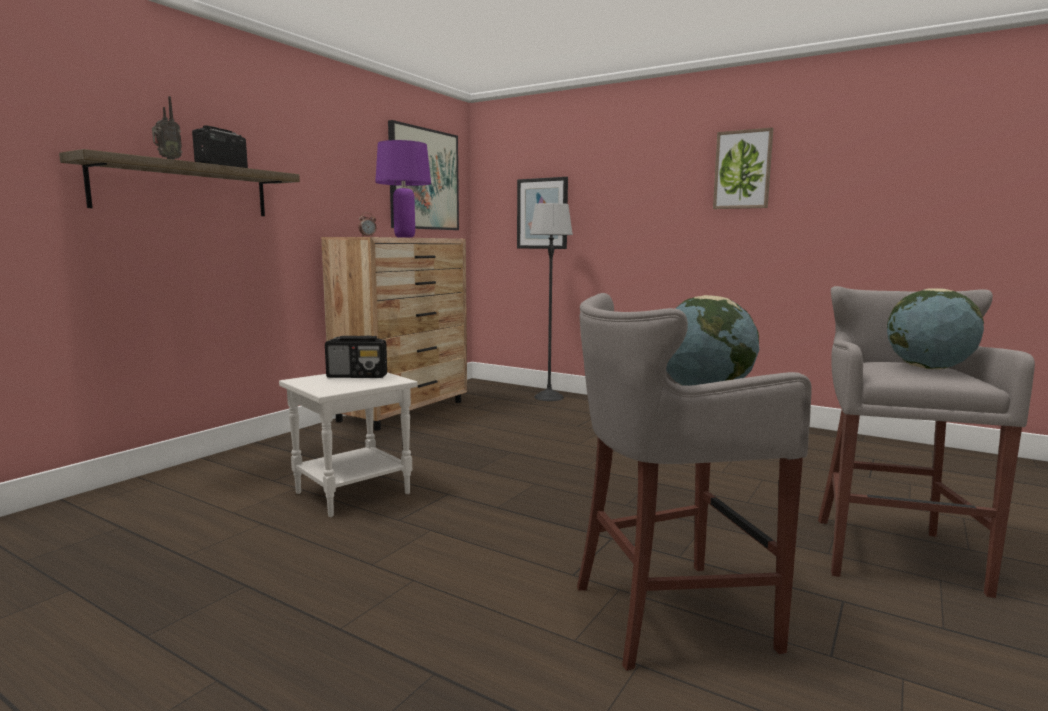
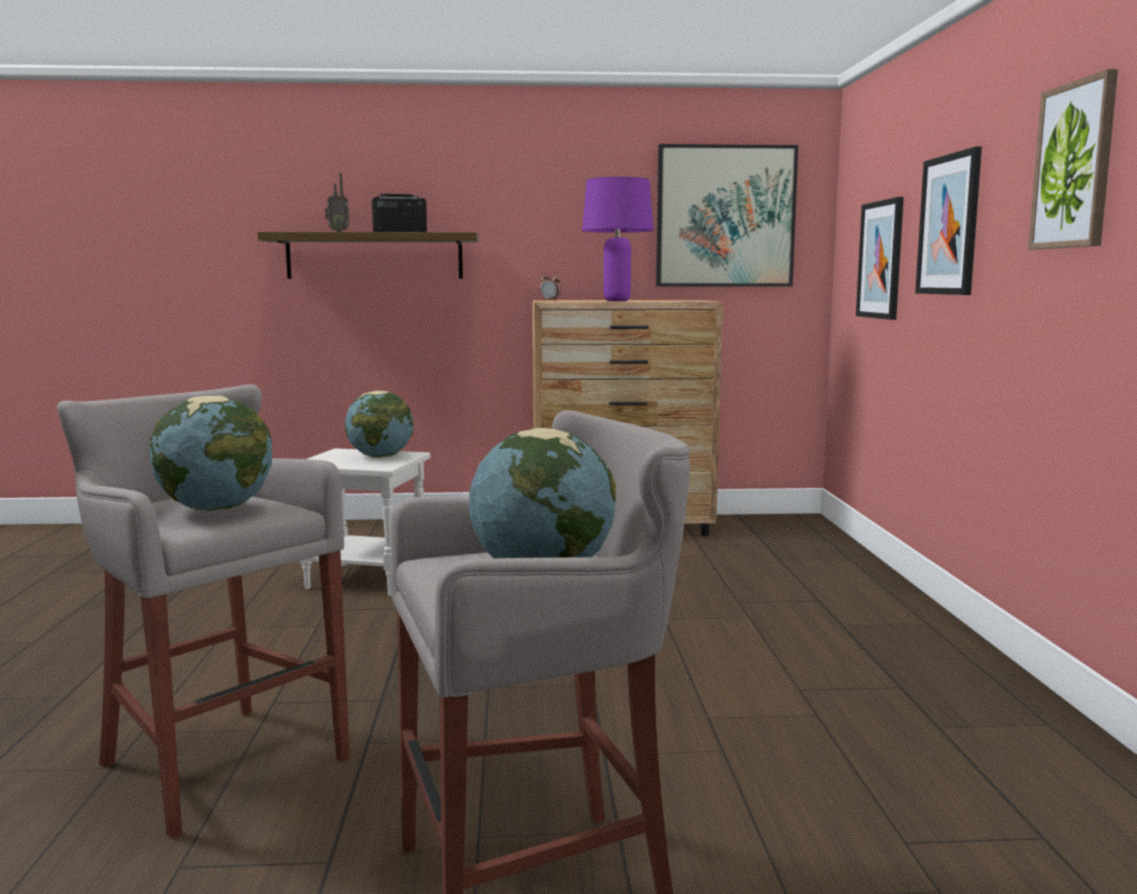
camera: 55 degrees right, 0 degrees up
(357, 376) = (380, 457): radio -> globe
(548, 397) = (830, 561): floor lamp -> none
(624, 194) = (949, 225): none -> picture

